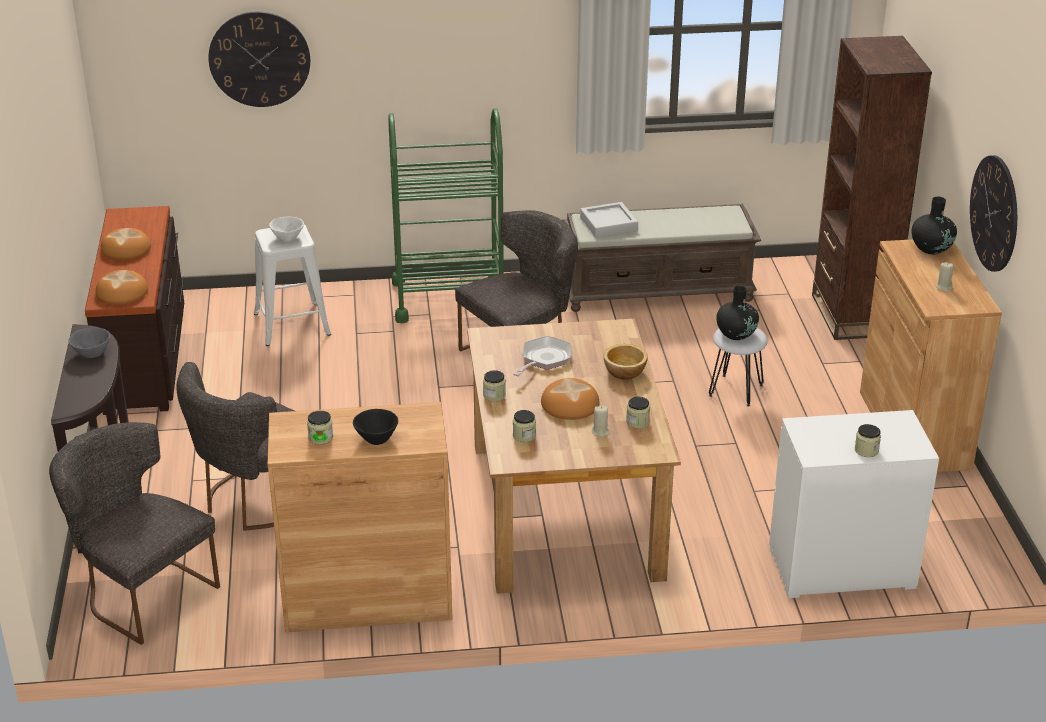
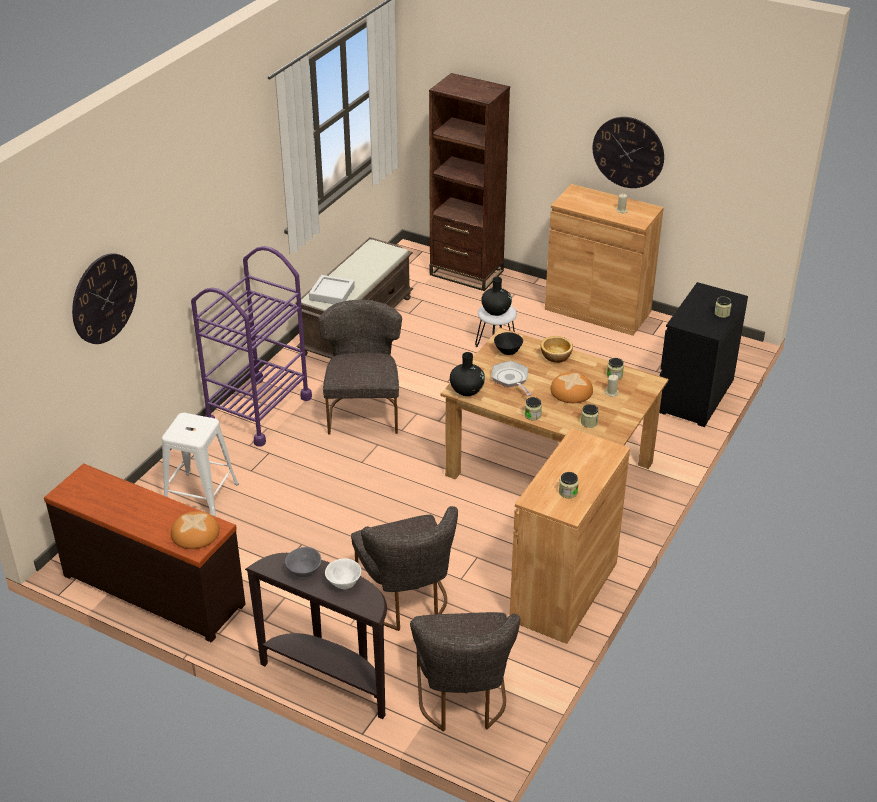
camera: 55 degrees left, 5 degrees up
(126, 249) = (128, 508): bread -> none
(142, 593) = (462, 700): grey chair -> grey chair turned 75 degrees counterclockwise
(288, 238) = (195, 427): white bowl -> white bowl (344, 582)
(377, 438) = (590, 469): black bowl -> black bowl (508, 350)
(449, 298) = (258, 411): green cart -> purple cart
(840, 568) = (694, 396): white dresser -> black dresser
(931, 248) = (577, 194): black vase -> black vase (466, 390)

